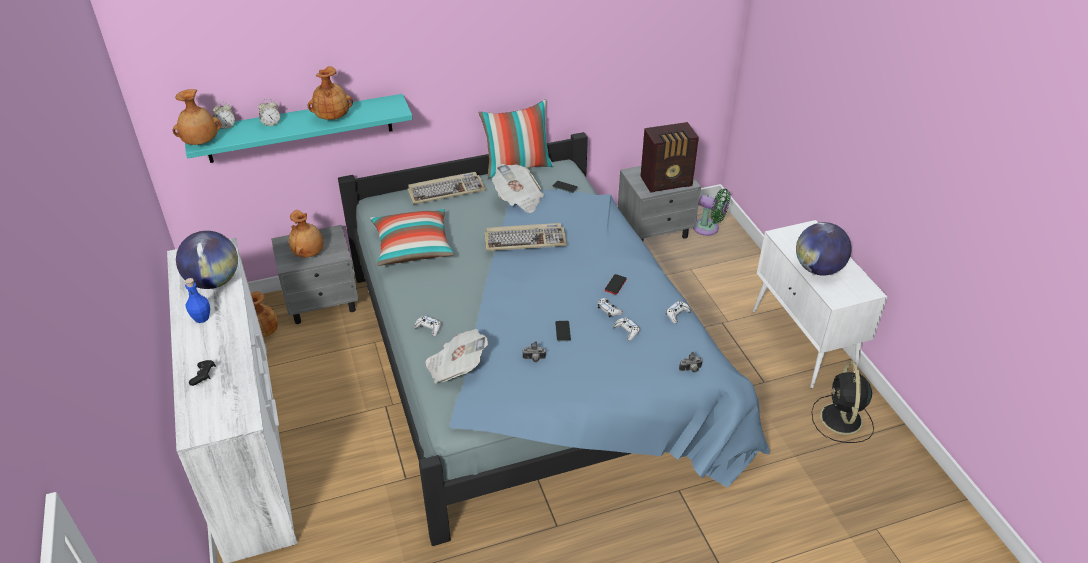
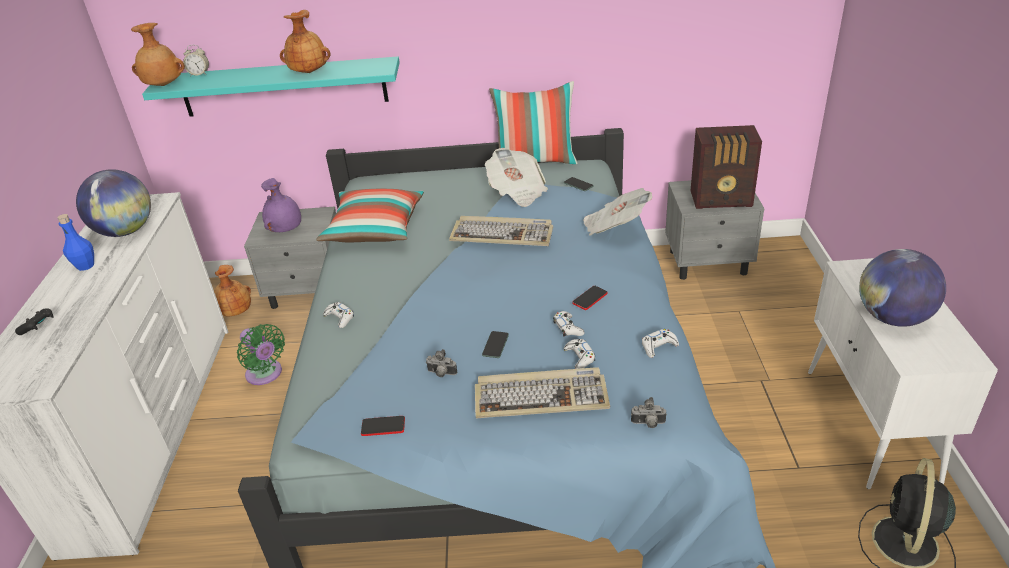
camera: 20 degrees right, 5 degrees down
(271, 123) = (244, 74): alarm clock -> none
(309, 253) = (286, 230): brown vase -> purple vase
(446, 190) = (444, 177): keyboard -> keyboard (541, 396)
(456, 367) = (345, 369): newspaper -> newspaper (615, 227)
(512, 404) = (383, 426): none -> phone
(708, 228) = (777, 267): green fan -> green fan (266, 374)

